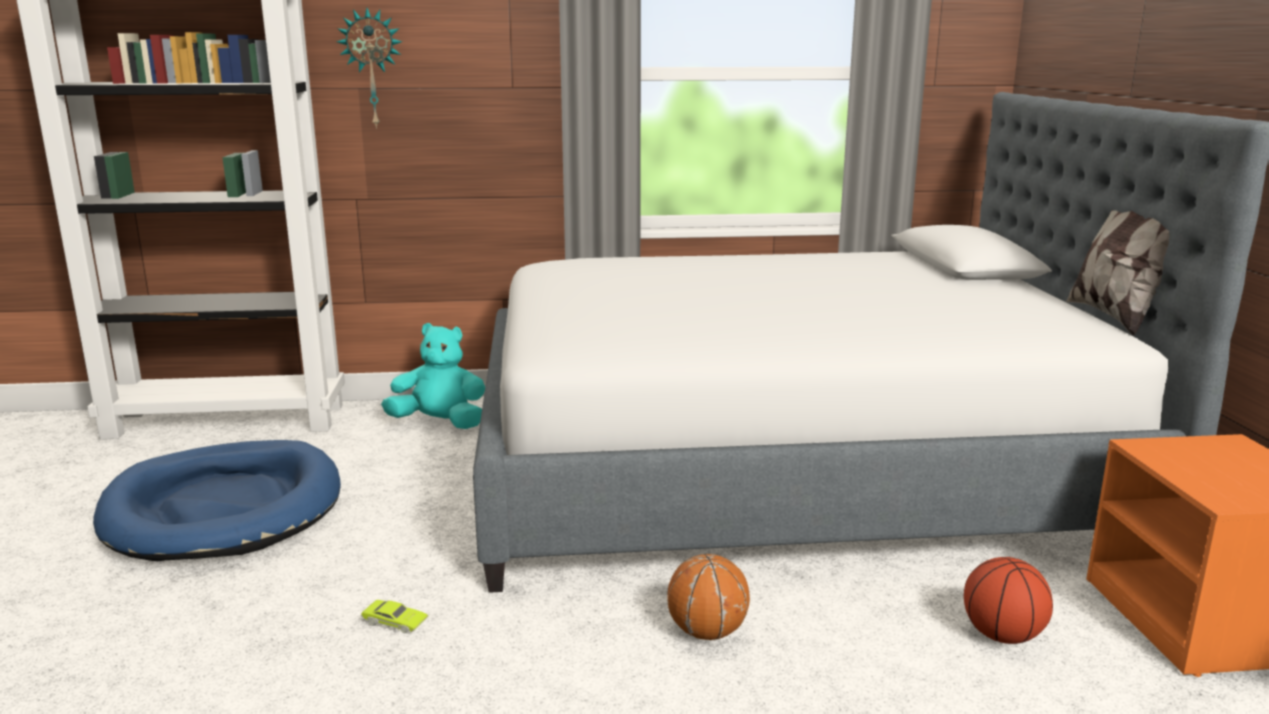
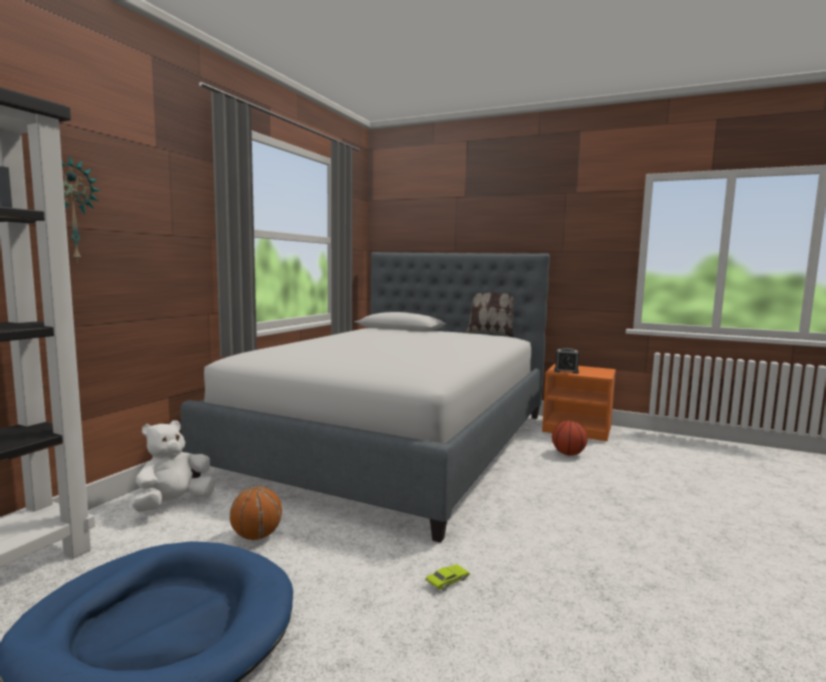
camera: 60 degrees left, 10 degrees down
(440, 423) = (173, 504): turquoise plush toy -> white plush toy
(707, 632) = (528, 499): basketball -> basketball (256, 536)
(1174, 456) = (566, 371): none -> alarm clock

